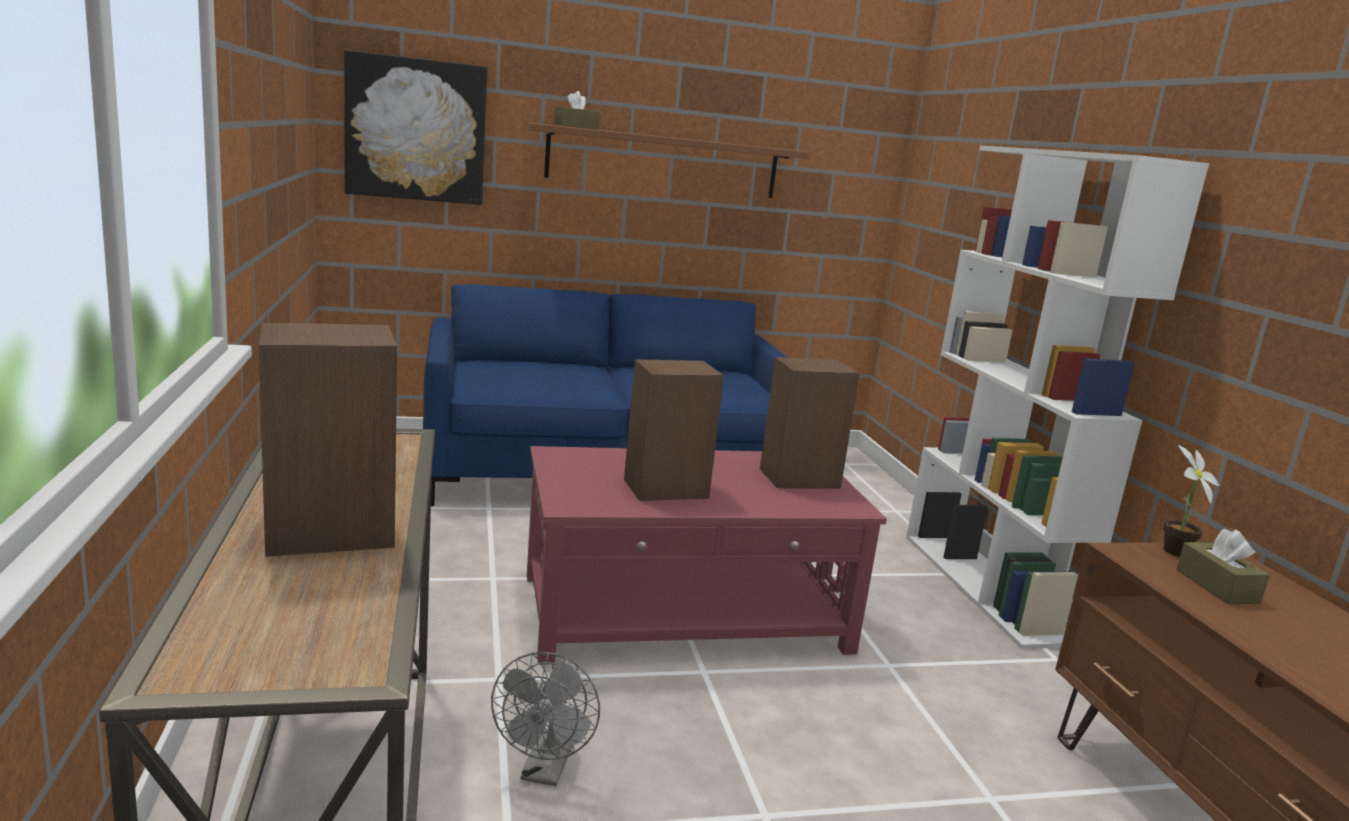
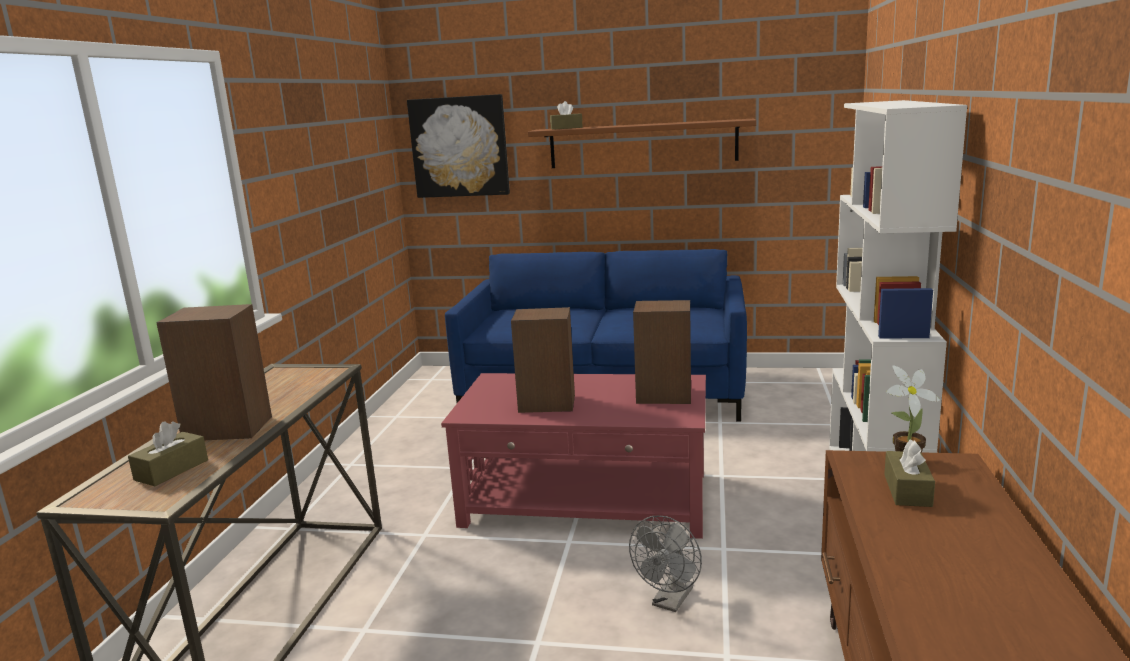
camera: 25 degrees right, 0 degrees up
(305, 609) = (171, 470): none -> brown tissue box
(545, 771) = (412, 595): grey fan -> grey fan (670, 602)

